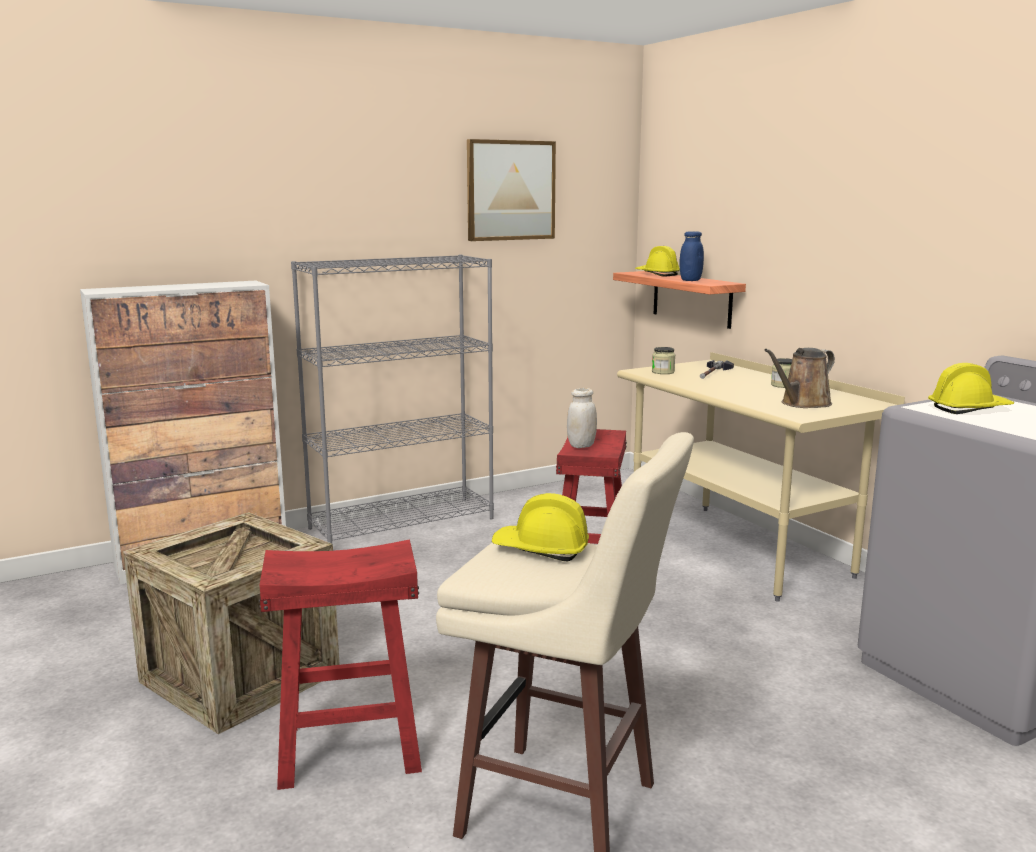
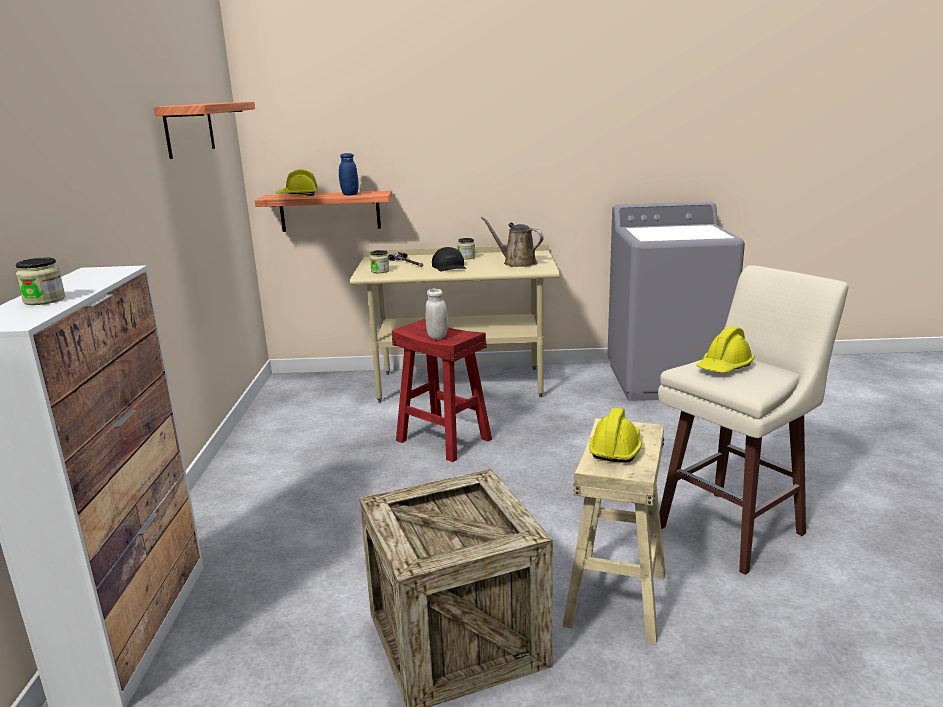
camera: 60 degrees left, 5 degrees up
(157, 287) = (44, 300): none -> jar
(350, 747) = (615, 597): red stool -> beige stool
(403, 523) = (229, 490): grey bookcase -> none
(510, 190) = (189, 129): picture -> shelf
(728, 387) = (449, 267): none -> black cap
(802, 404) = (517, 263): brown watering can -> brown watering can turned 135 degrees clockwise
(968, 409) = (658, 234): yellow hard hat -> yellow hard hat (616, 448)

